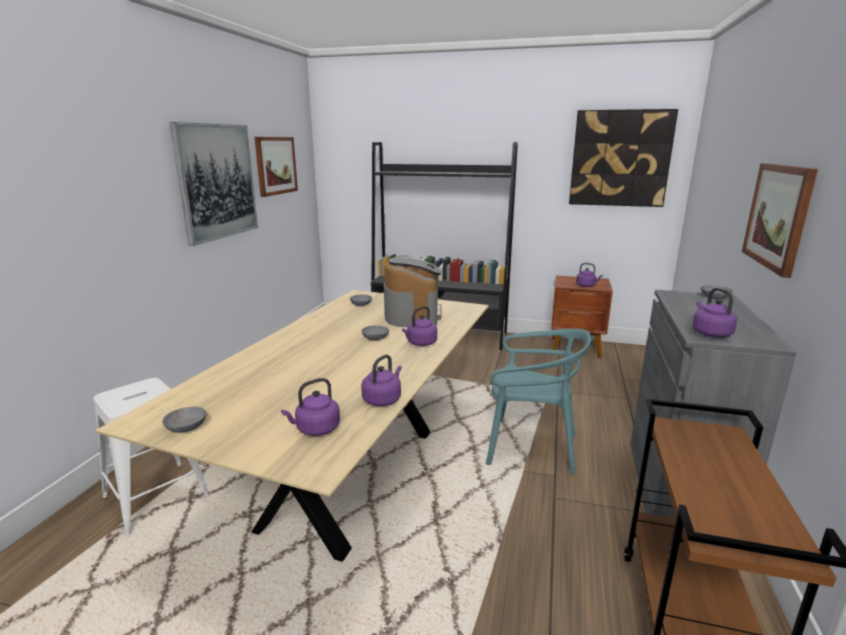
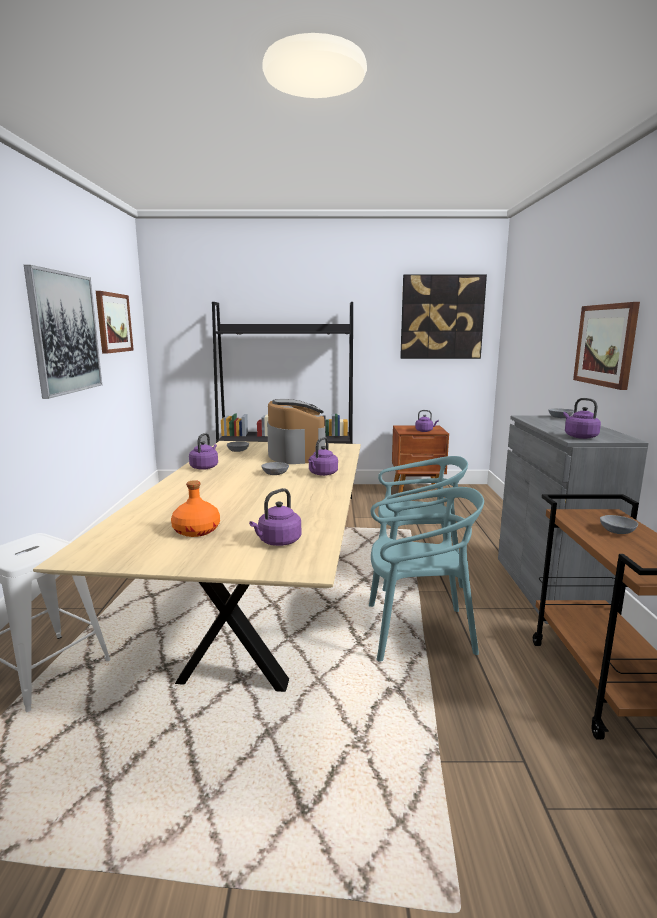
camera: 15 degrees left, 5 degrees down
(186, 428) = (140, 555): grey bowl -> grey bowl (618, 531)
(254, 404) = (197, 530): none -> orange bottle
(383, 399) = (323, 515): purple kettle -> purple kettle (205, 467)
(501, 518) = (417, 631): none -> turquoise chair

